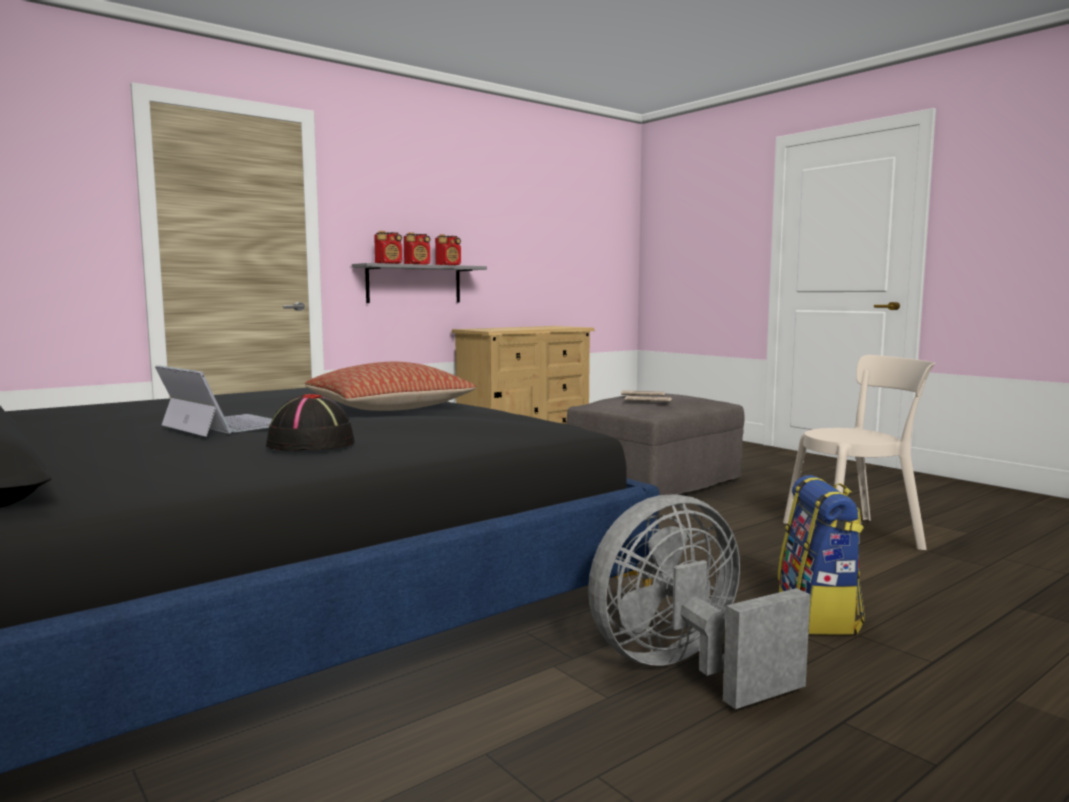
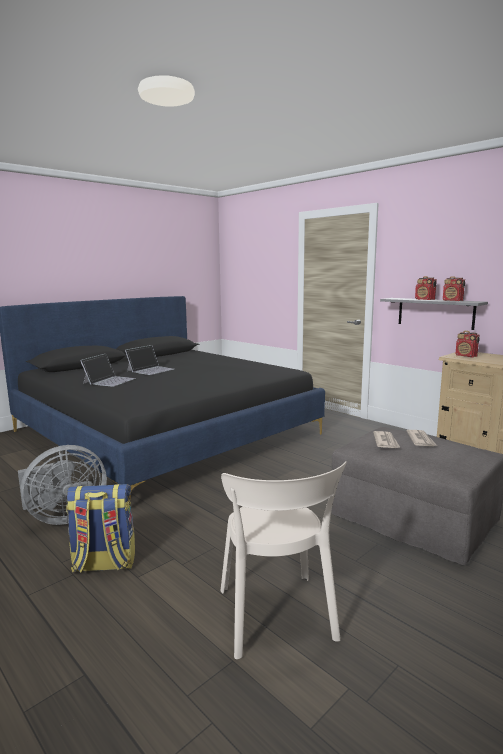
camera: 85 degrees right, 5 degrees up
(310, 444) = (109, 380): black hat -> laptop
(388, 409) = (198, 381): pillow -> none
(389, 263) = (404, 299): radio -> radio (466, 356)
(684, 669) = (63, 517): grey fan -> grey fan turned 90 degrees clockwise

